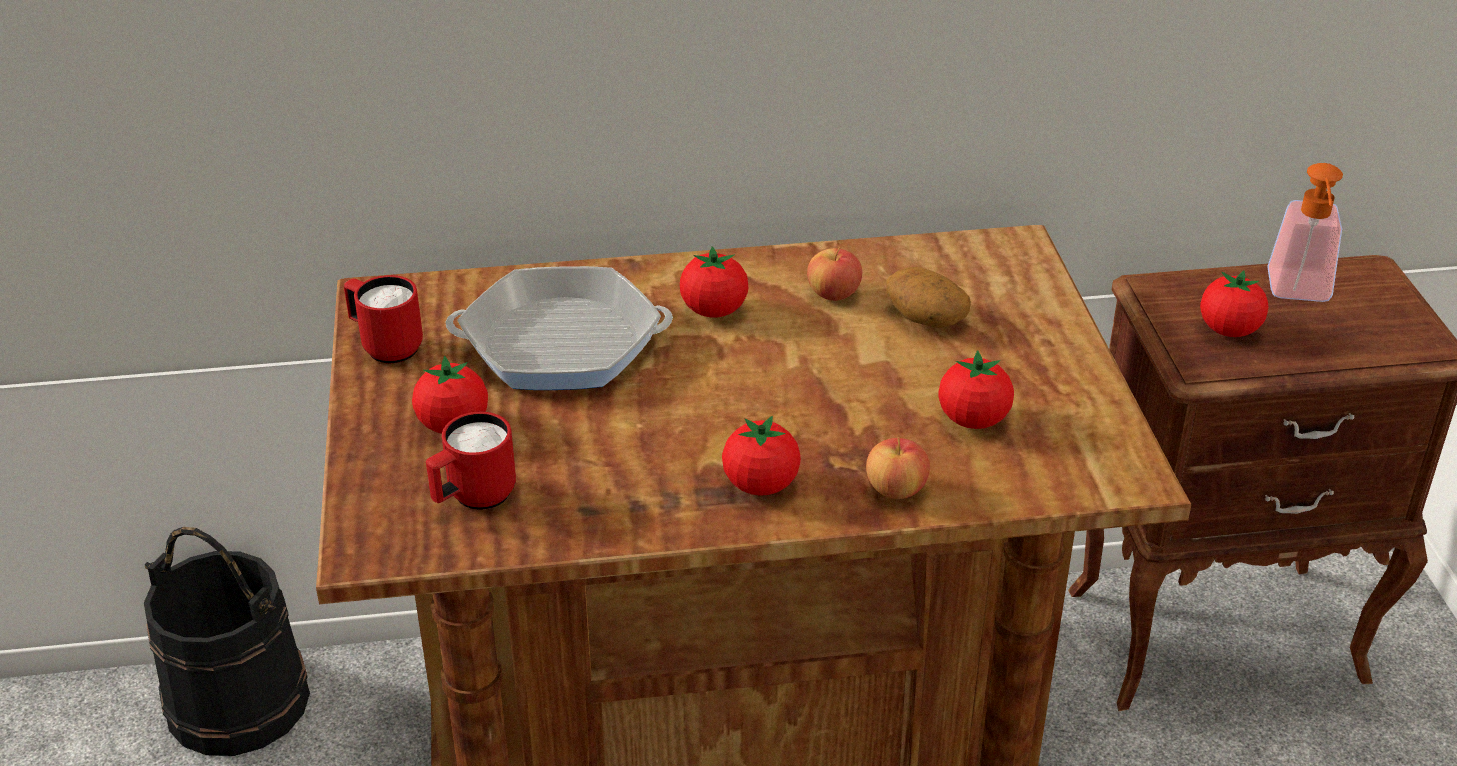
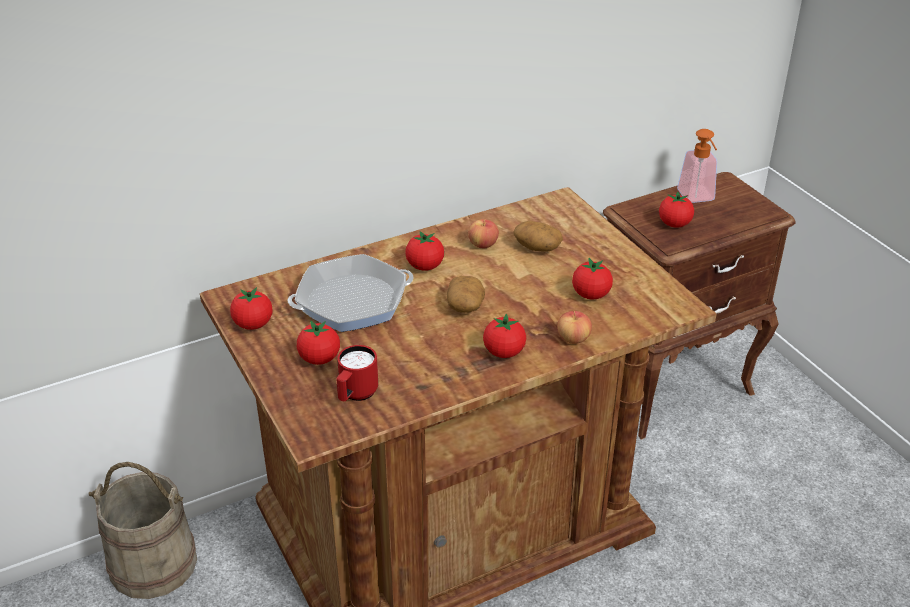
camera: 20 degrees left, 0 degrees up
(239, 701) = (153, 563): black bucket -> beige bucket
(385, 346) = (253, 324): red mug -> tomato
(742, 391) = (465, 306): none -> potato

